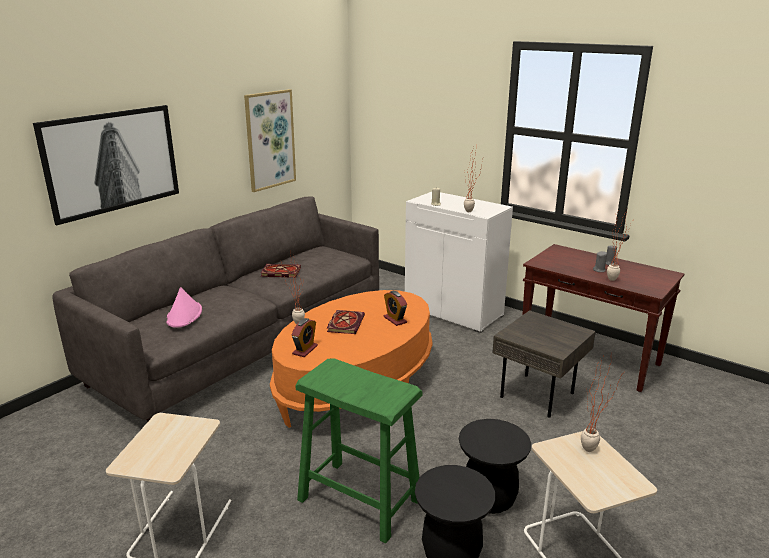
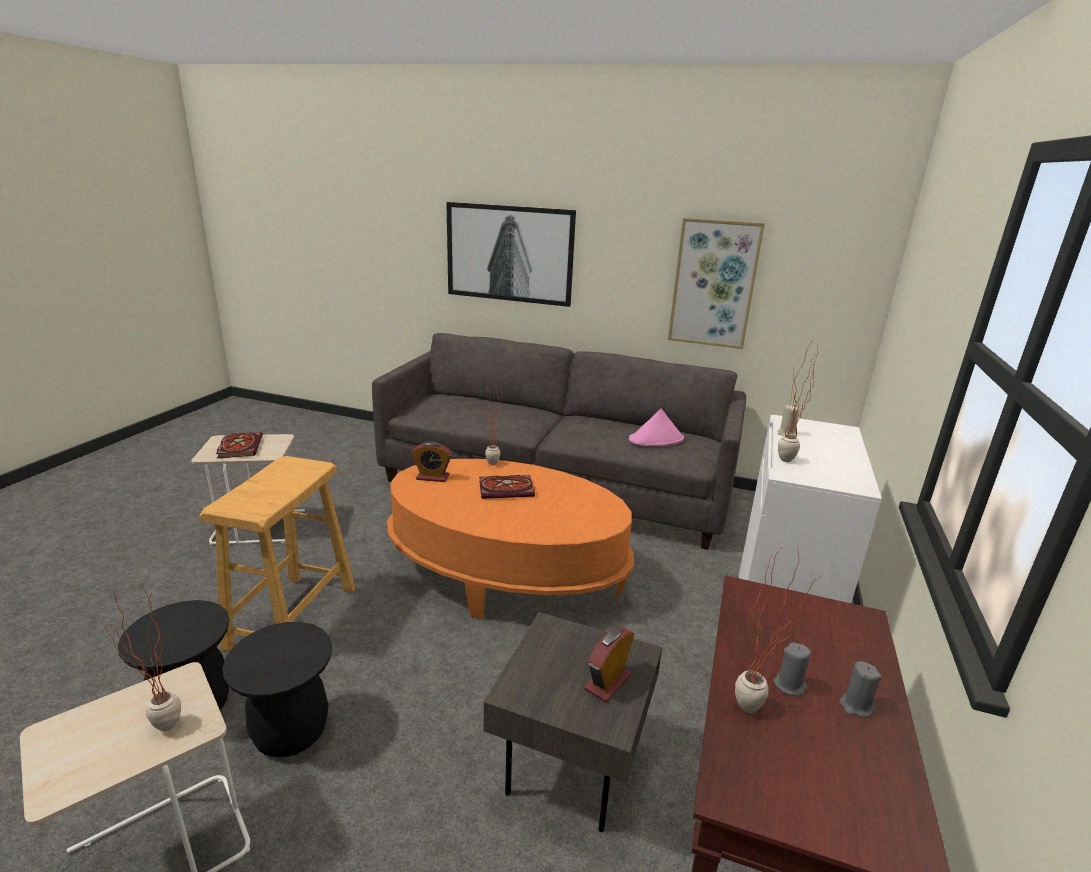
camera: 70 degrees right, 0 degrees up
(184, 315) = (464, 407): pink hat -> pink hat (656, 439)
(280, 272) = (597, 427): book -> book (239, 446)
(359, 499) = (293, 616): green stool -> beige stool
(395, 320) = (536, 519): alarm clock -> alarm clock (607, 682)

